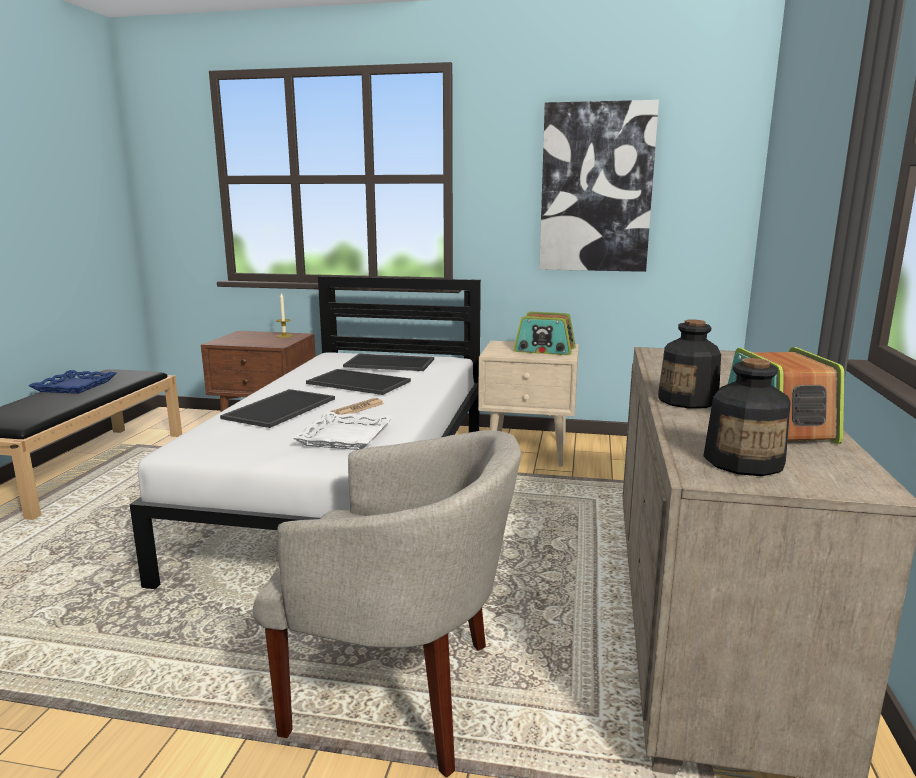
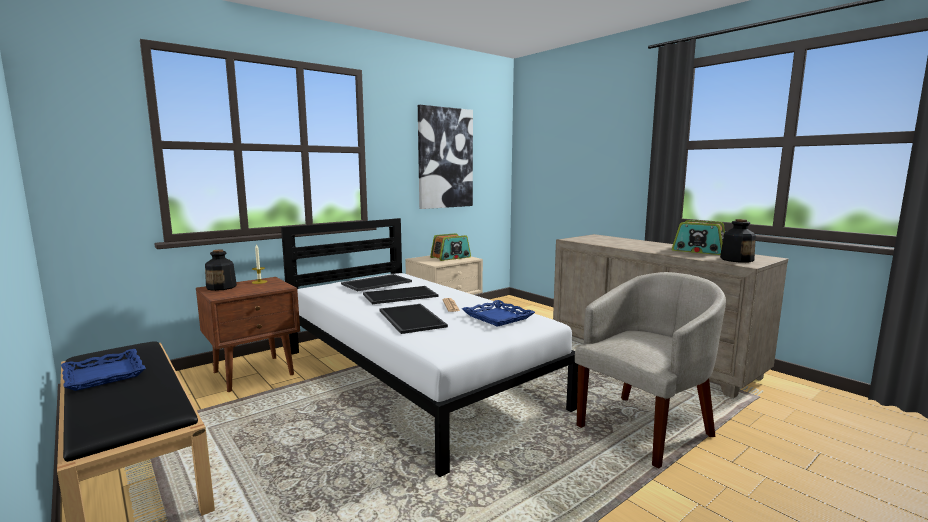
camera: 50 degrees left, 5 degrees down
(346, 437) = (498, 317): white tray -> blue tray
(688, 400) = (655, 250): bottle -> bottle (222, 287)

